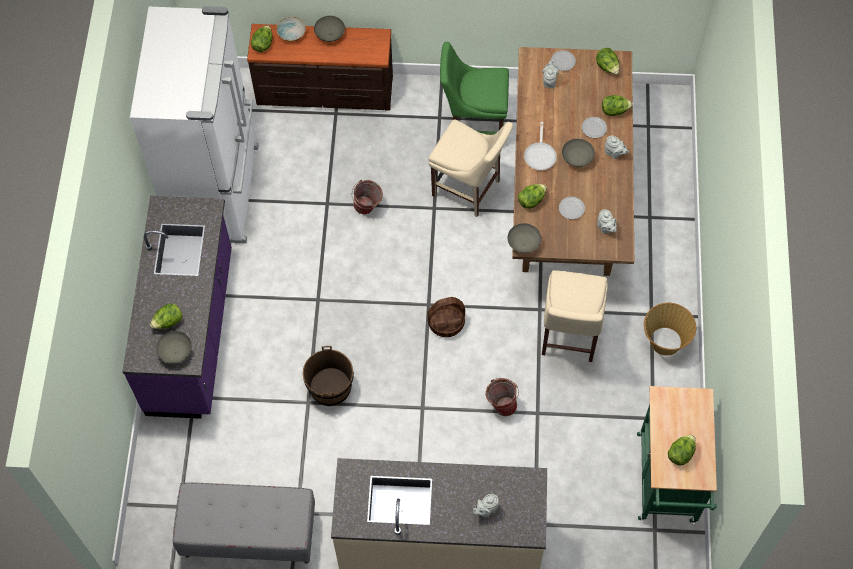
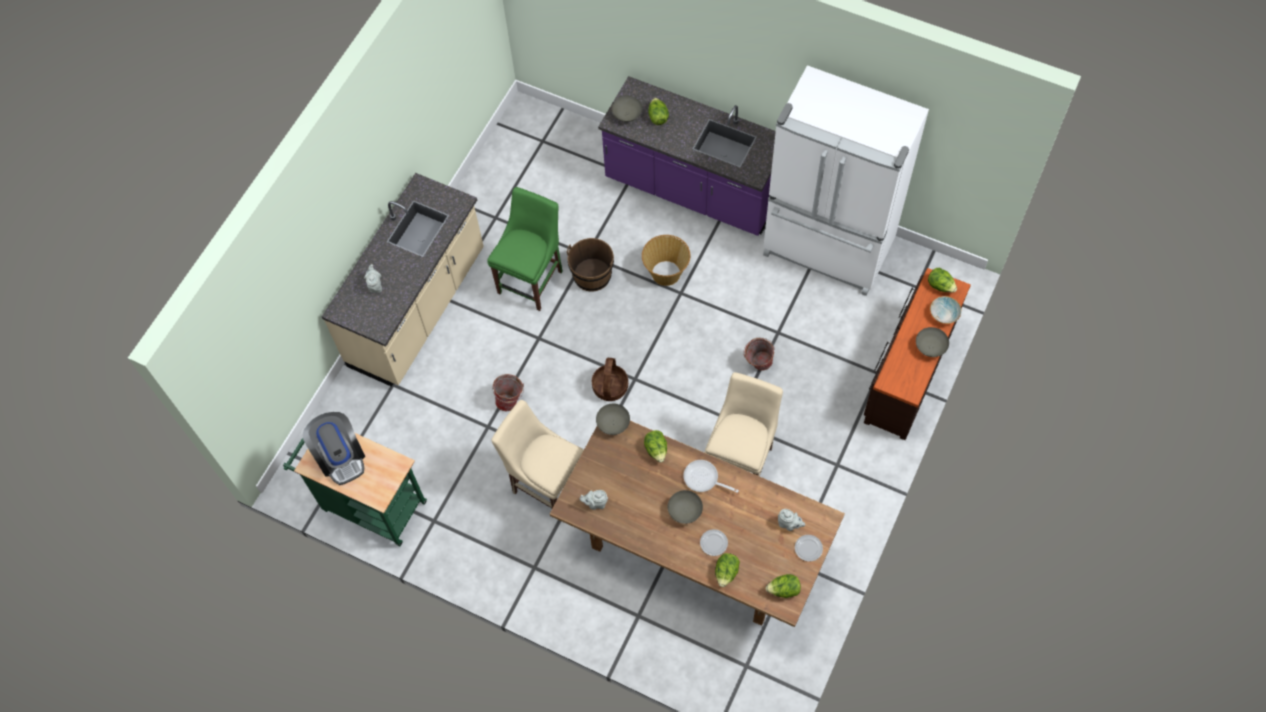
camera: 115 degrees right, 0 degrees up
(249, 534) = (495, 180): grey bench -> none
(469, 190) = (741, 459): beige chair -> beige chair turned 150 degrees clockwise
(473, 127) = (813, 492): green chair -> green chair (532, 279)
(571, 208) = (631, 482): plate -> none
(614, 153) = (675, 549): grey teapot -> none
(664, 341) = (501, 566): basket -> basket (666, 272)
(680, 453) = (340, 456): lettuce -> coffee machine

